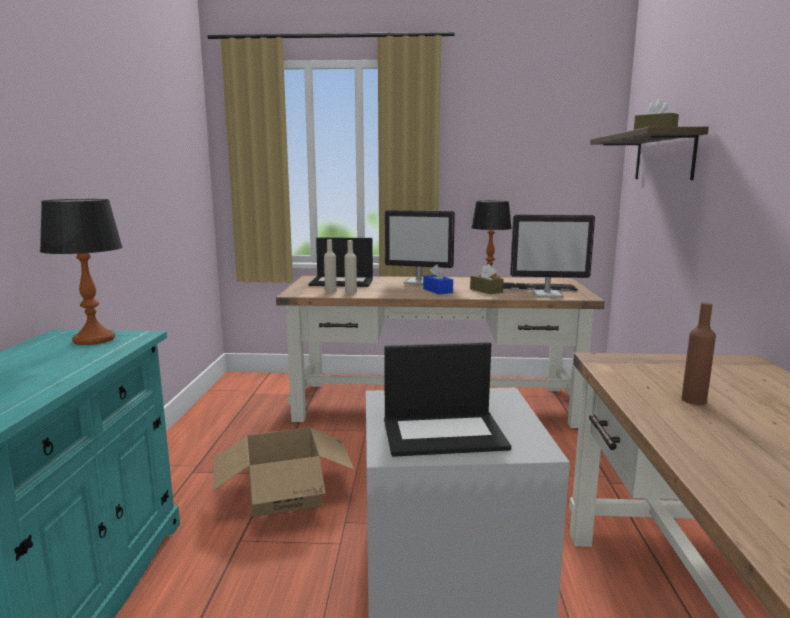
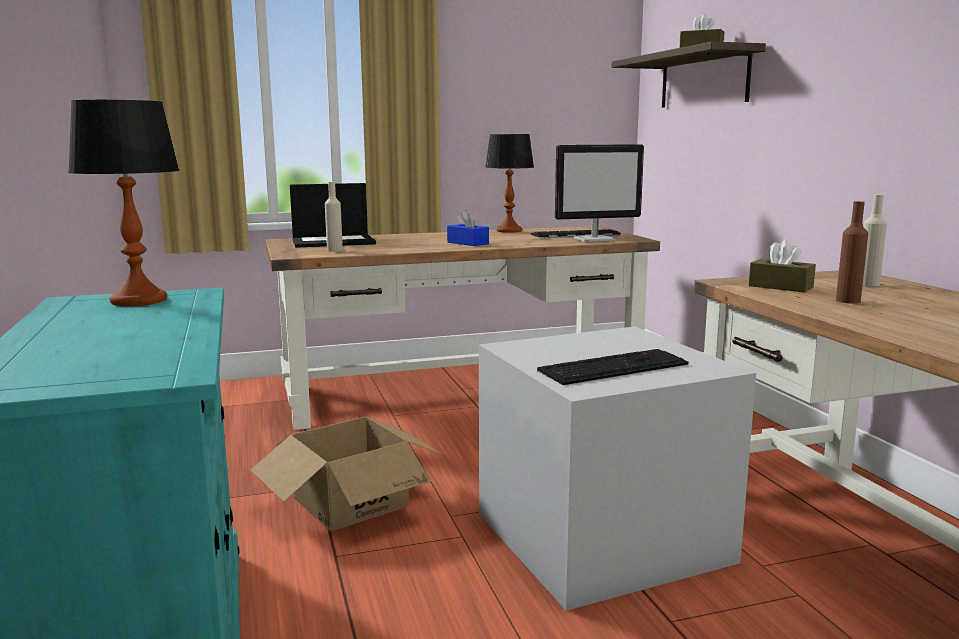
camera: 20 degrees left, 0 degrees up
(351, 292) = (363, 249): beige bottle -> beige bottle (868, 284)
(419, 282) = (432, 237): monitor -> none
(444, 433) = (613, 367): laptop -> keyboard
(486, 290) = (523, 240): brown tissue box -> brown tissue box (780, 287)

